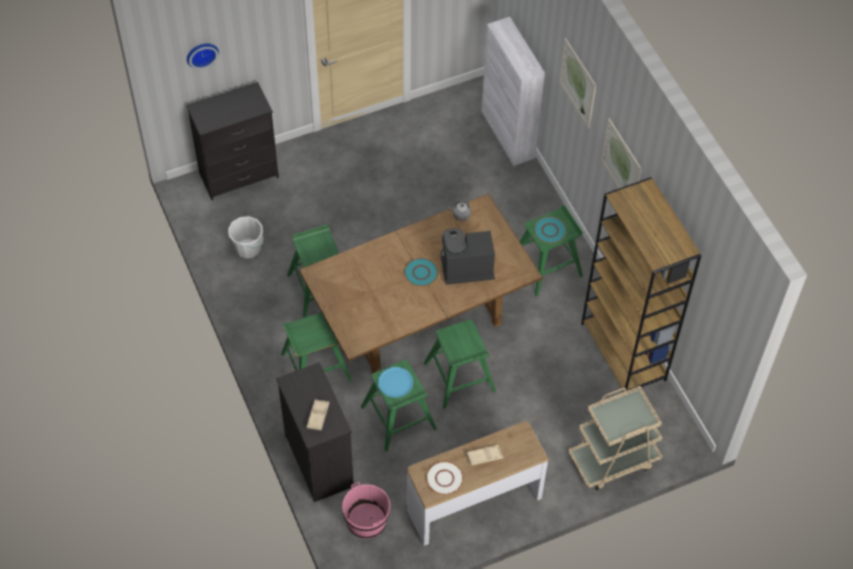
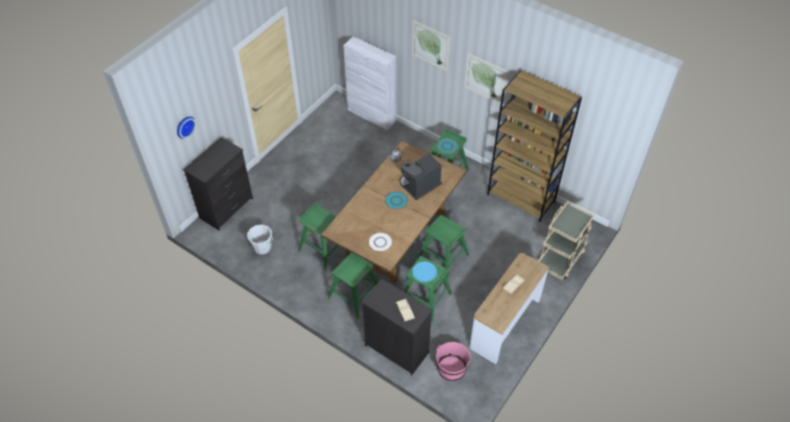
camera: 30 degrees left, 5 degrees down
(444, 478) = (500, 310): white plate -> white plate (380, 242)

